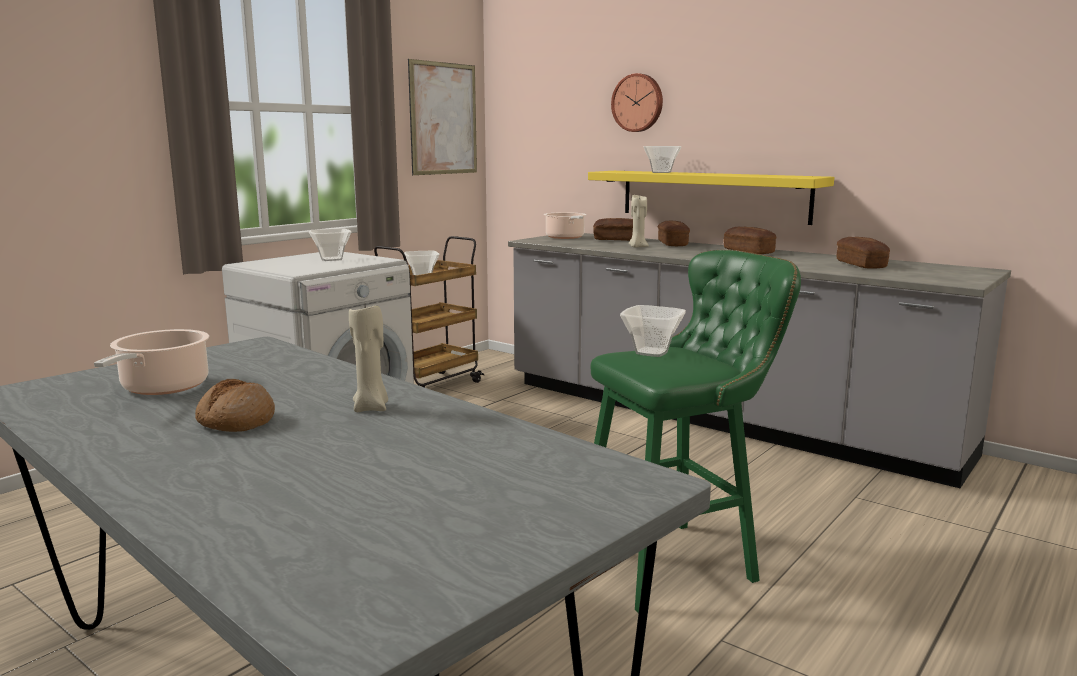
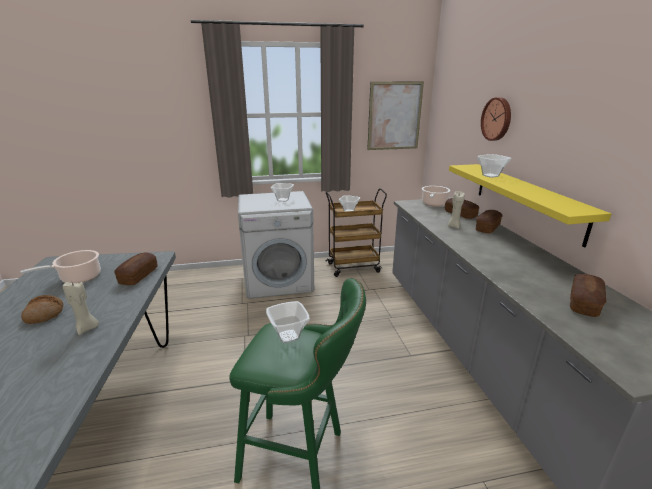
camera: 40 degrees right, 10 degrees up
(748, 251) = (523, 253): bread -> bread (138, 276)

